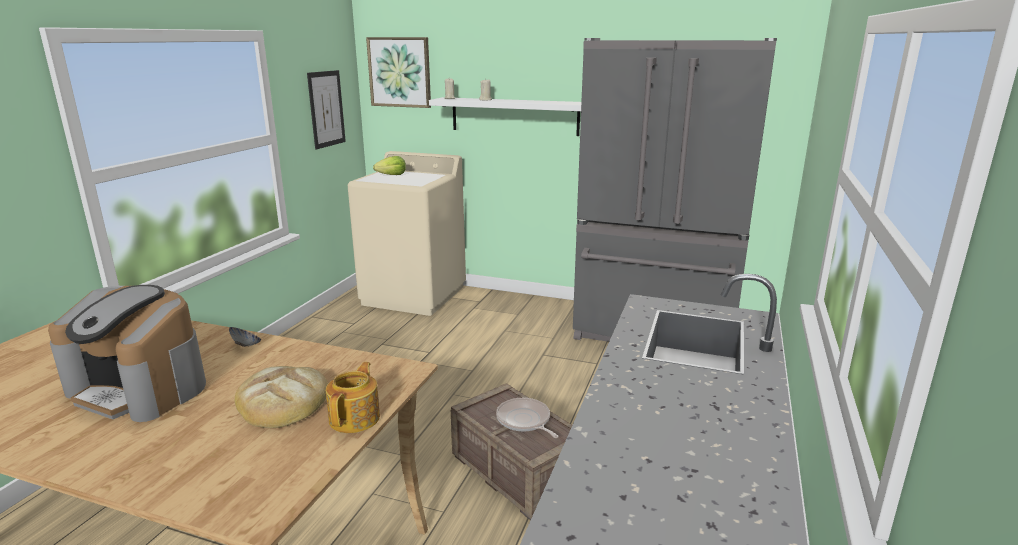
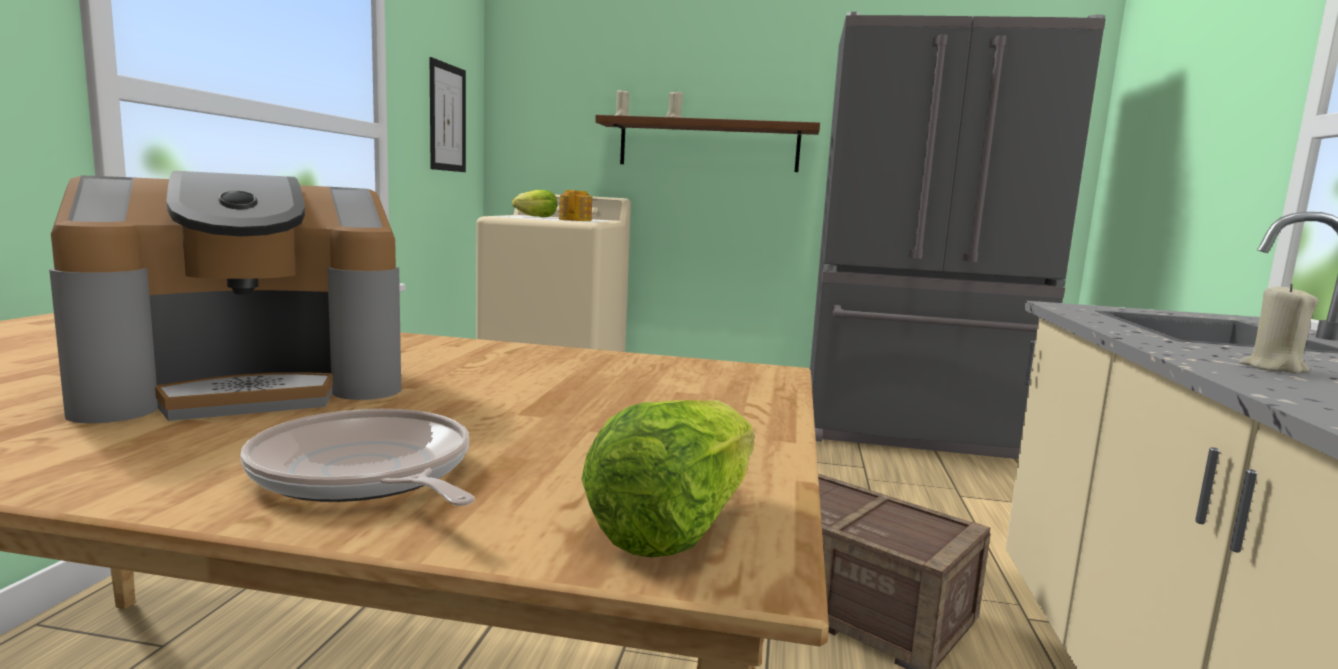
camera: 10 degrees left, 10 degrees down
(140, 388) = (251, 385): coffee machine -> coffee machine turned 45 degrees counterclockwise
(246, 346) = (436, 347): bowl -> none
(252, 496) = (674, 526): none -> lettuce
(283, 401) = (579, 400): bread -> none
(356, 418) = (754, 419): teapot -> teapot (576, 220)
(400, 72) = (547, 85): picture -> none
(514, 116) = (708, 145): white shelf -> brown shelf
(524, 421) = (870, 511): frying pan -> frying pan (366, 474)
(642, 395) = (1272, 368): none -> beige candle

